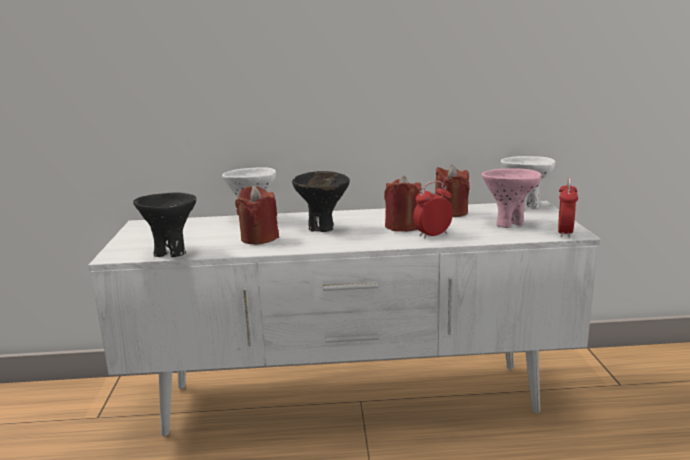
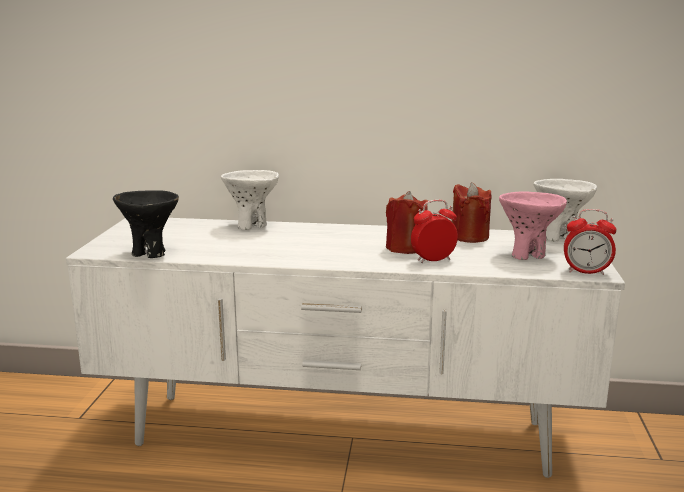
camera: 10 degrees right, 0 degrees up
(259, 238) = (246, 246): red candle -> none
(322, 228) = (318, 241): black bowl -> none
(565, 233) = (586, 272): alarm clock -> alarm clock turned 105 degrees counterclockwise

